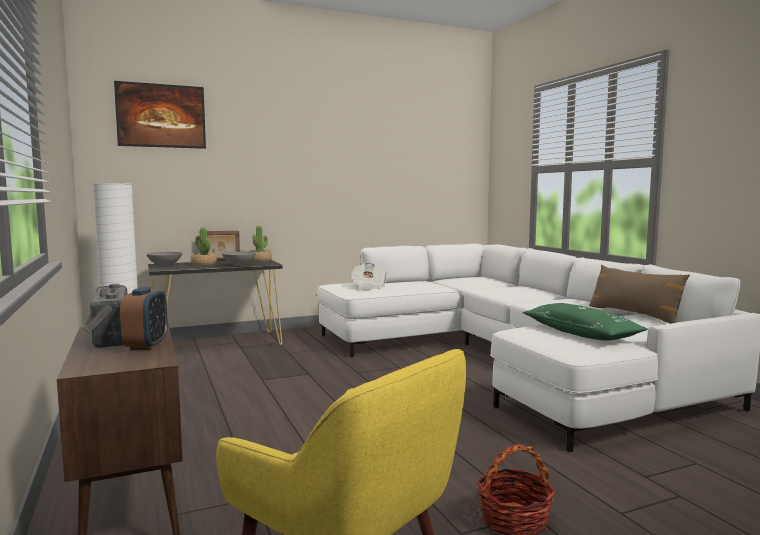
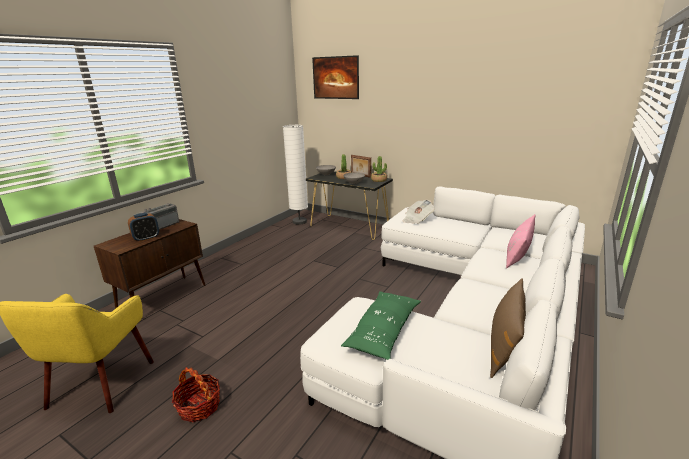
camera: 55 degrees right, 15 degrees up
(502, 285) = (518, 254): none -> pink pillow

